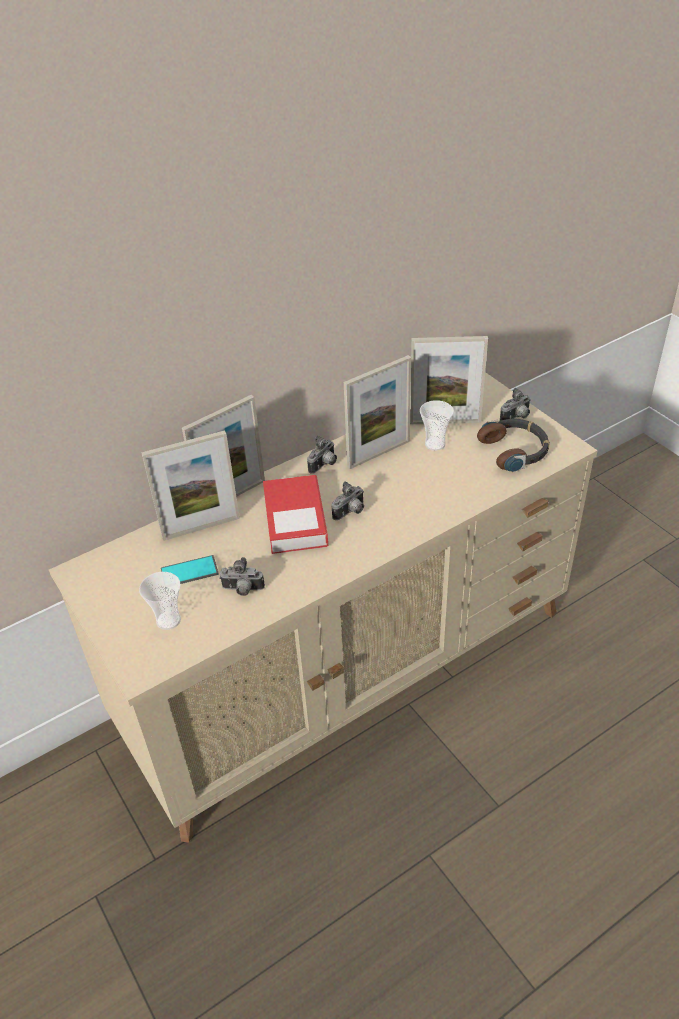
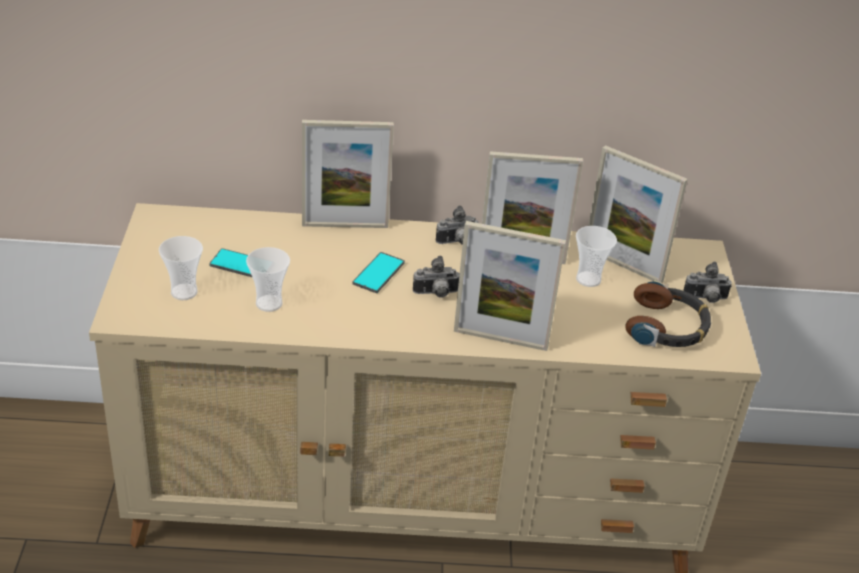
camera: 30 degrees right, 5 degrees down
(201, 528) = (290, 236): picture frame -> picture frame (500, 339)
(242, 590) = (269, 303): camera -> cup
(295, 520) = (378, 273): book -> phone

